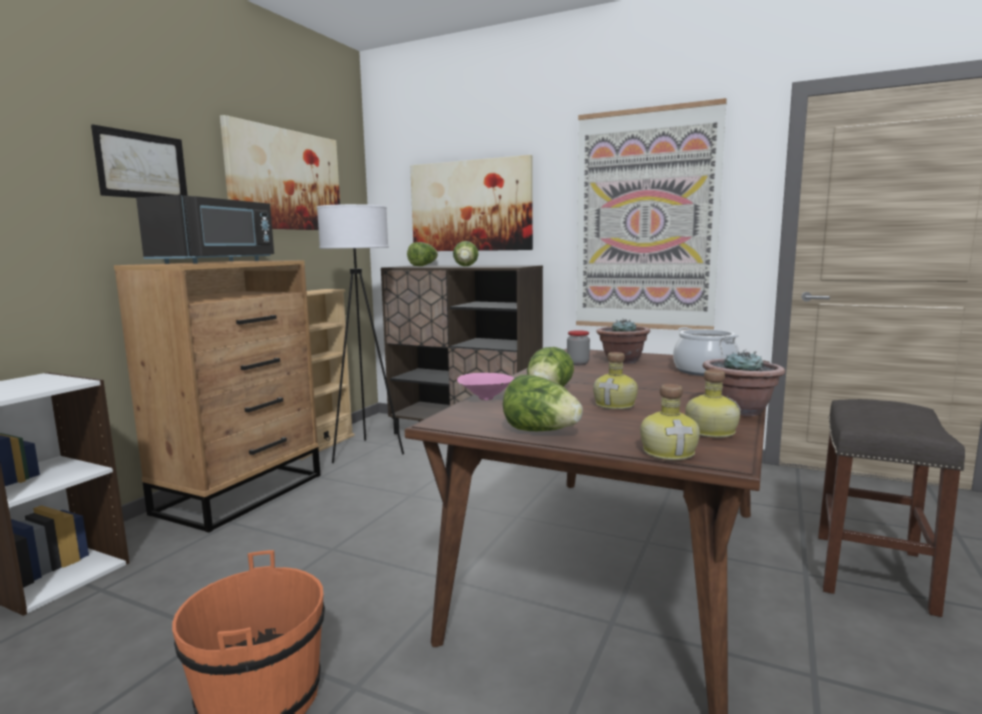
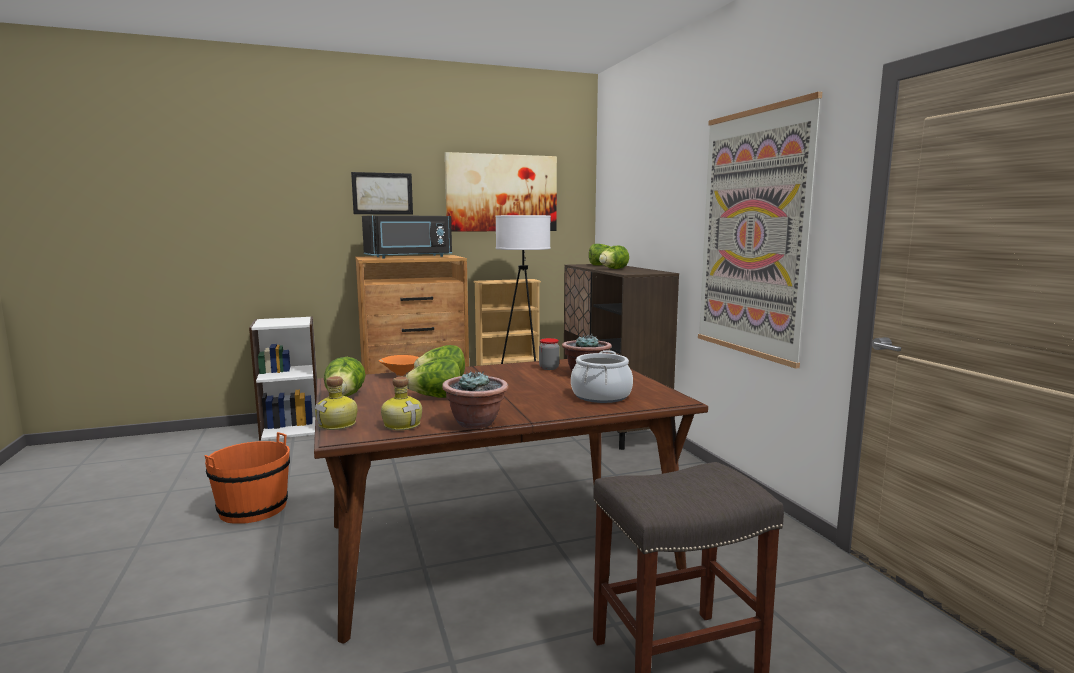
camera: 45 degrees right, 0 degrees up
(470, 206) = (644, 211): picture -> none
(484, 399) = (400, 374): pink bowl -> orange bowl
(616, 405) = (436, 397): bottle -> lettuce

